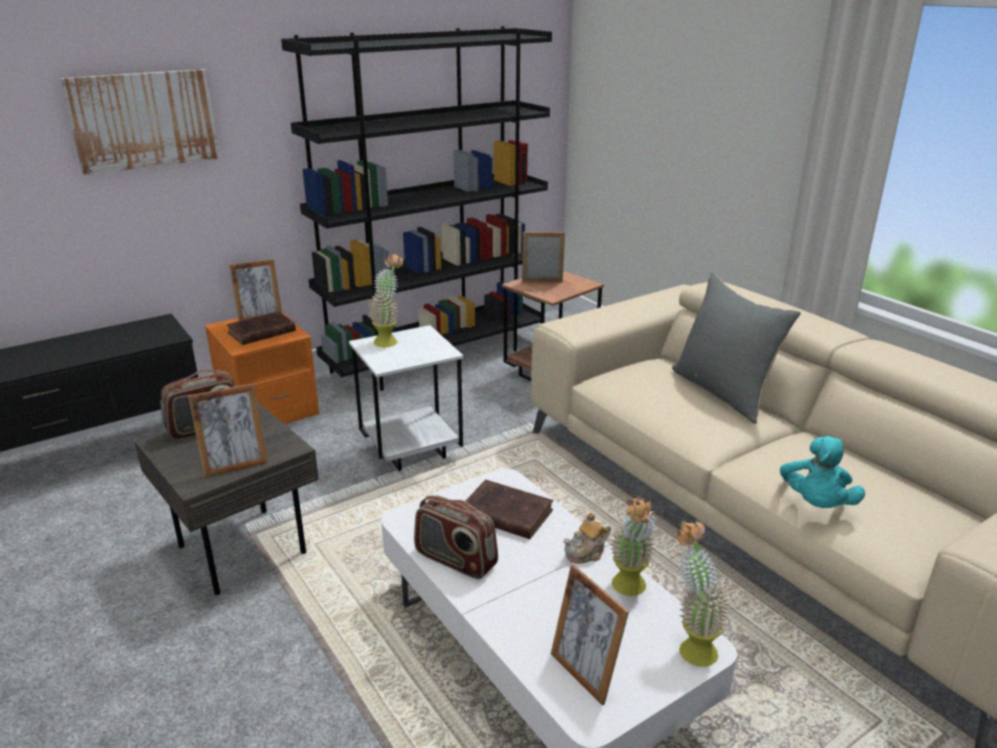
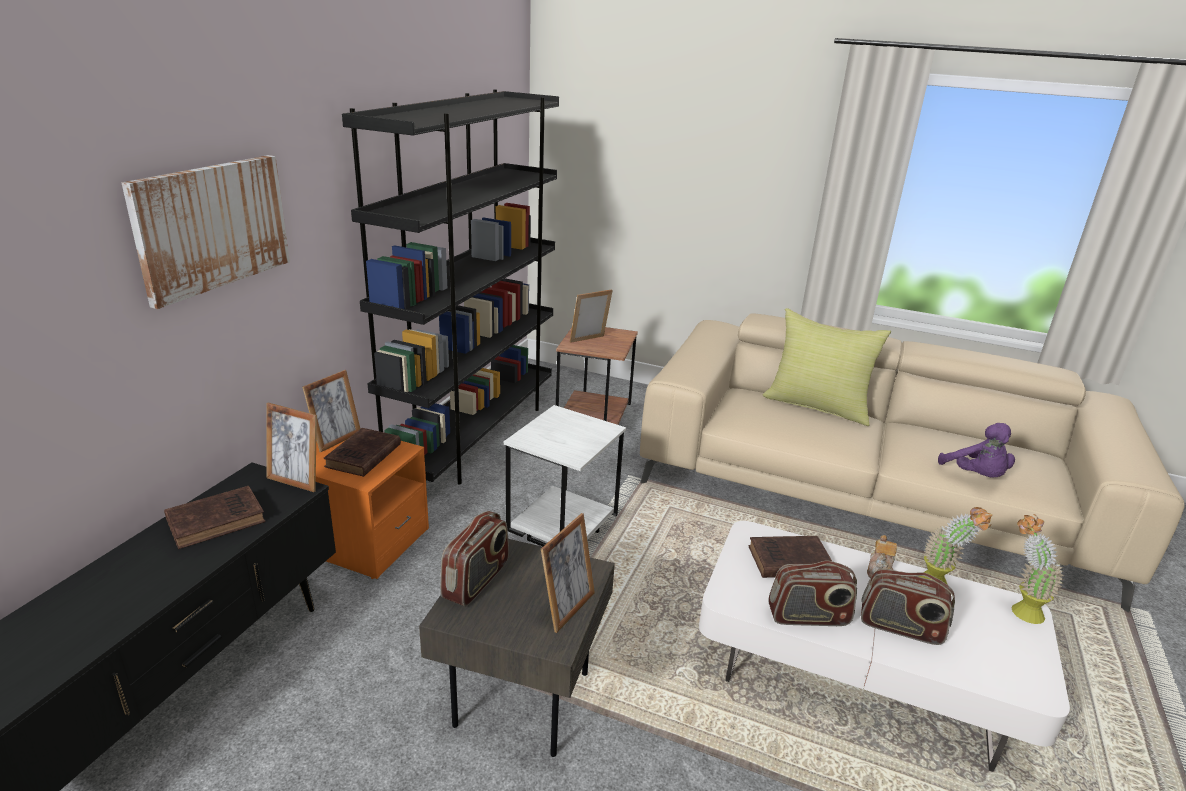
camera: 35 degrees left, 0 degrees up
(105, 341) = (219, 520): none -> brown book
(389, 340) = (541, 430): potted plant -> none
(531, 603) = (900, 627): none -> radio
(584, 673) = (996, 664): picture frame -> picture frame (296, 481)
(724, 392) = (817, 406): grey pillow -> yellow pillow
(816, 504) = (976, 476): turquoise plush toy -> purple plush toy

